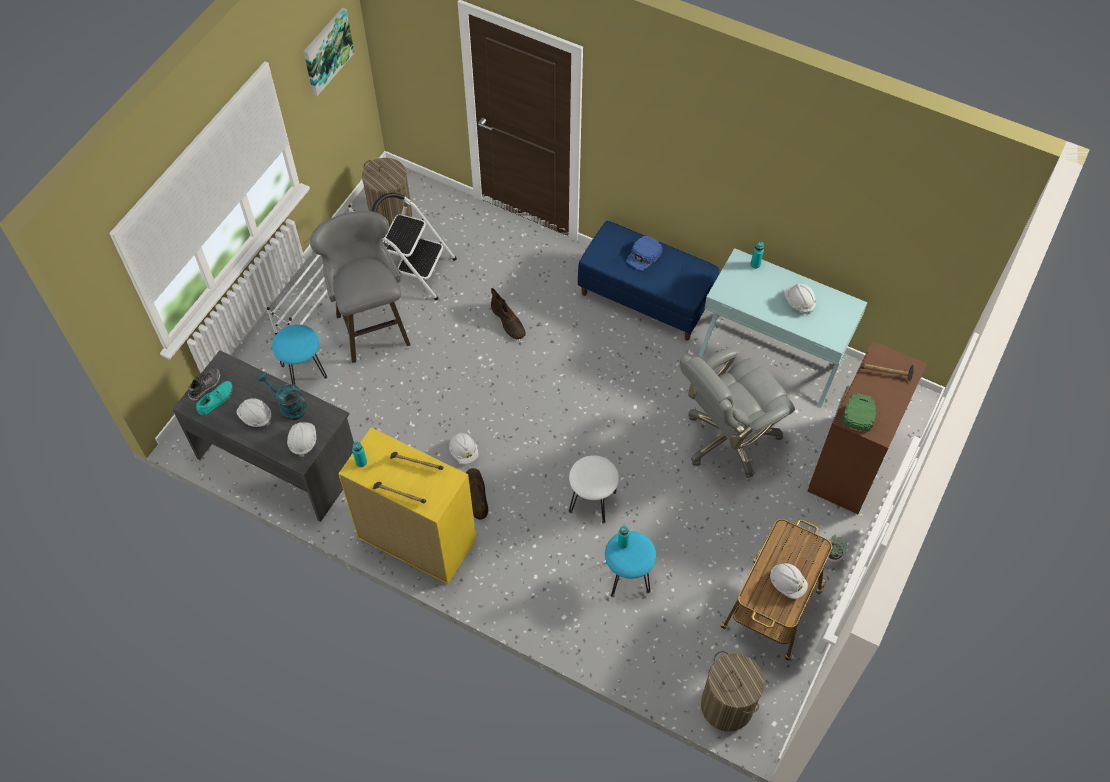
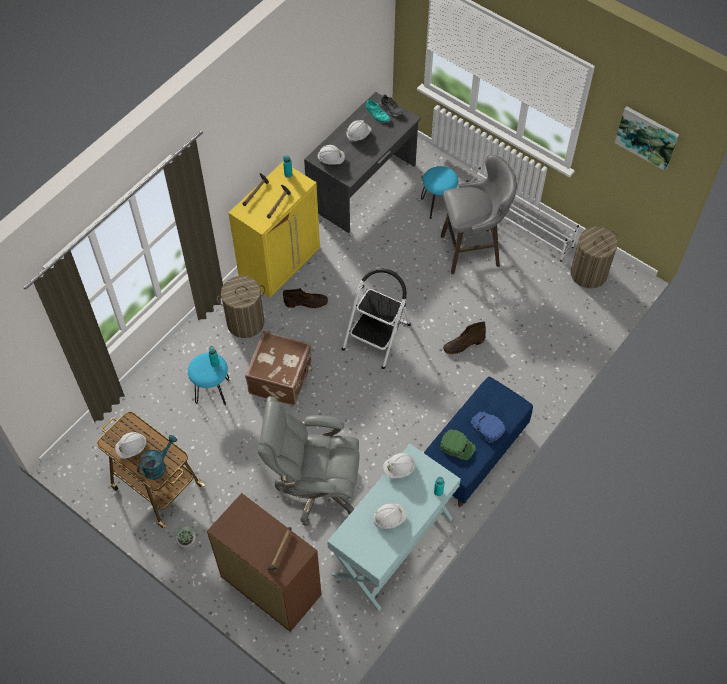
camera: 100 degrees right, 0 degrees up
(288, 406) = (363, 154): turquoise watering can -> turquoise watering can (158, 465)
(412, 270) = (527, 283): step ladder -> step ladder (378, 335)
(464, 452) = (345, 299): white hard hat -> white hard hat (399, 469)
(592, 502) = (281, 378): white stool -> brown suitcase
(726, 440) = (315, 488): grey office chair -> grey office chair turned 60 degrees counterclockwise
(727, 705) = (92, 437): laundry basket -> laundry basket (245, 322)
(859, 413) = (245, 516): green cap -> green cap (457, 446)

